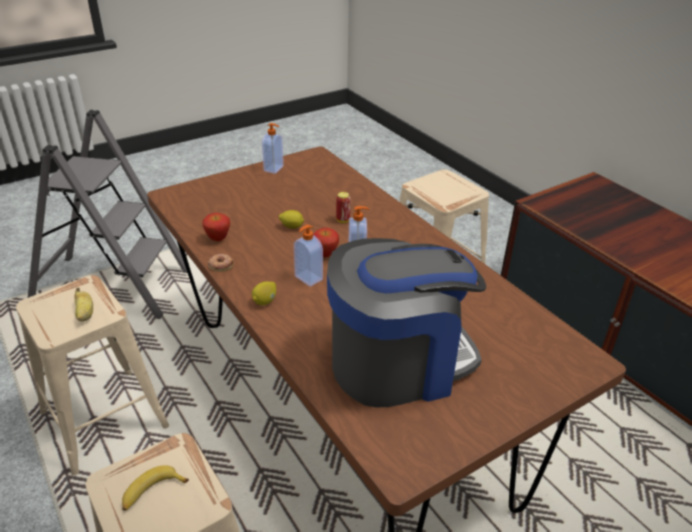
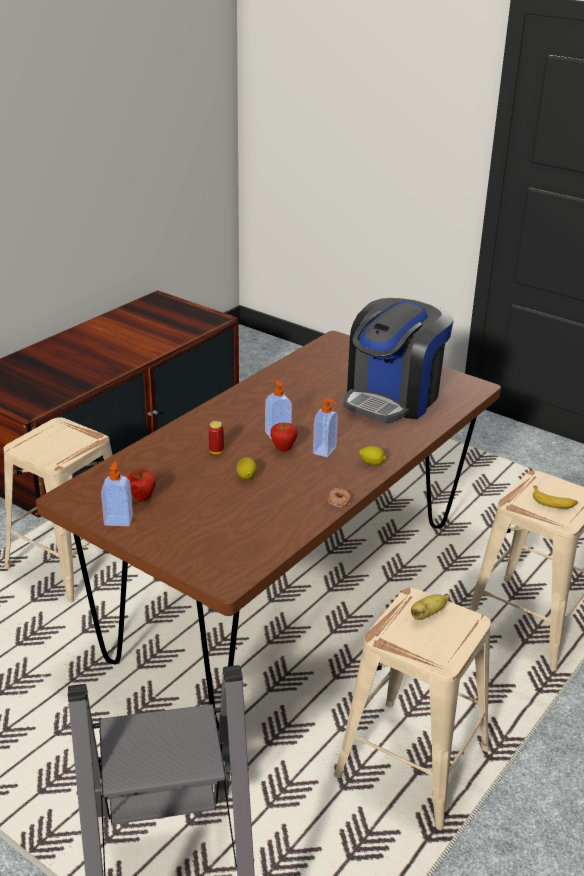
camera: 110 degrees left, 5 degrees down
(218, 239) = (298, 515): apple -> apple (142, 498)
(399, 363) = (393, 398): coffee machine -> coffee machine turned 105 degrees counterclockwise

